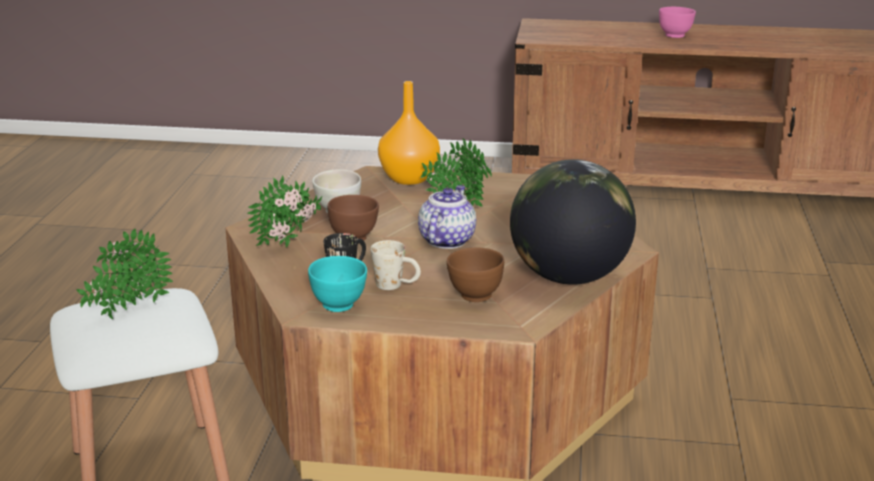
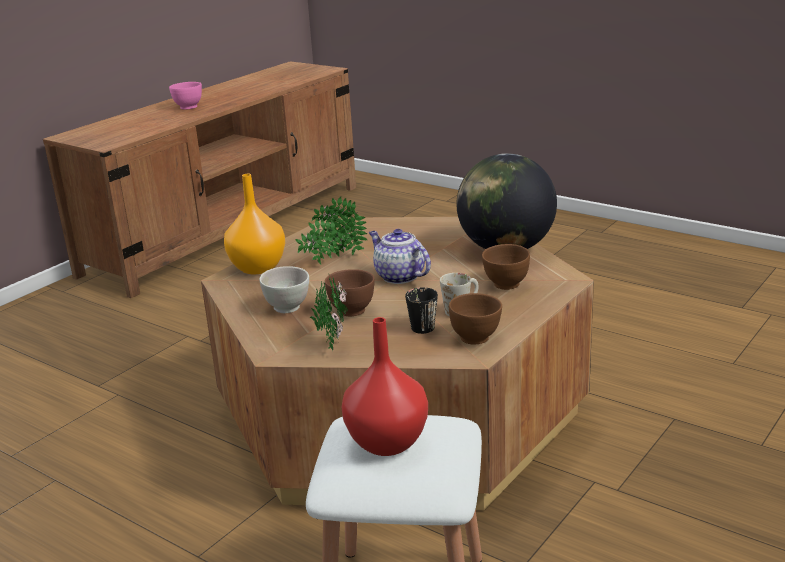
camera: 60 degrees left, 0 degrees up
(127, 311) = (388, 443): potted plant -> red vase
(339, 305) = (475, 338): turquoise bowl -> brown bowl

